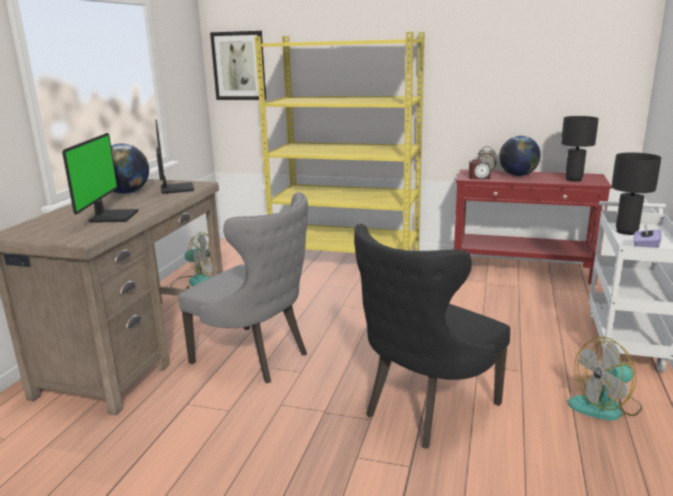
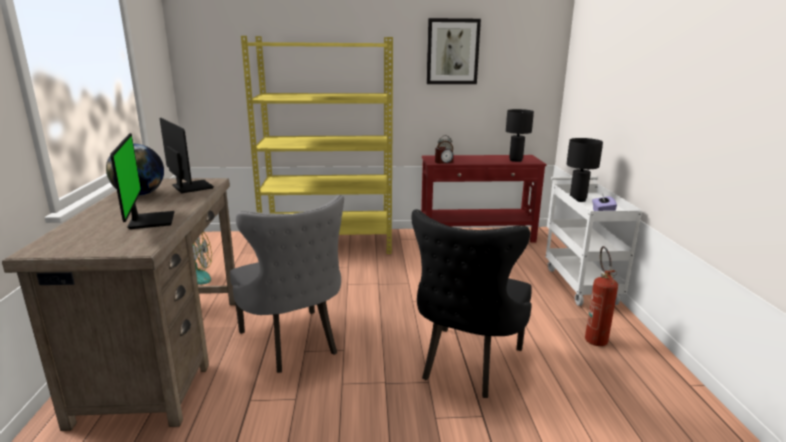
camera: 20 degrees left, 0 degrees up
(239, 66) = (209, 63): picture -> picture (452, 51)
(256, 356) = (293, 342): grey chair -> grey chair turned 45 degrees clockwise
(518, 175) = (472, 158): globe -> none
(605, 406) = (594, 337): fan -> fire extinguisher

